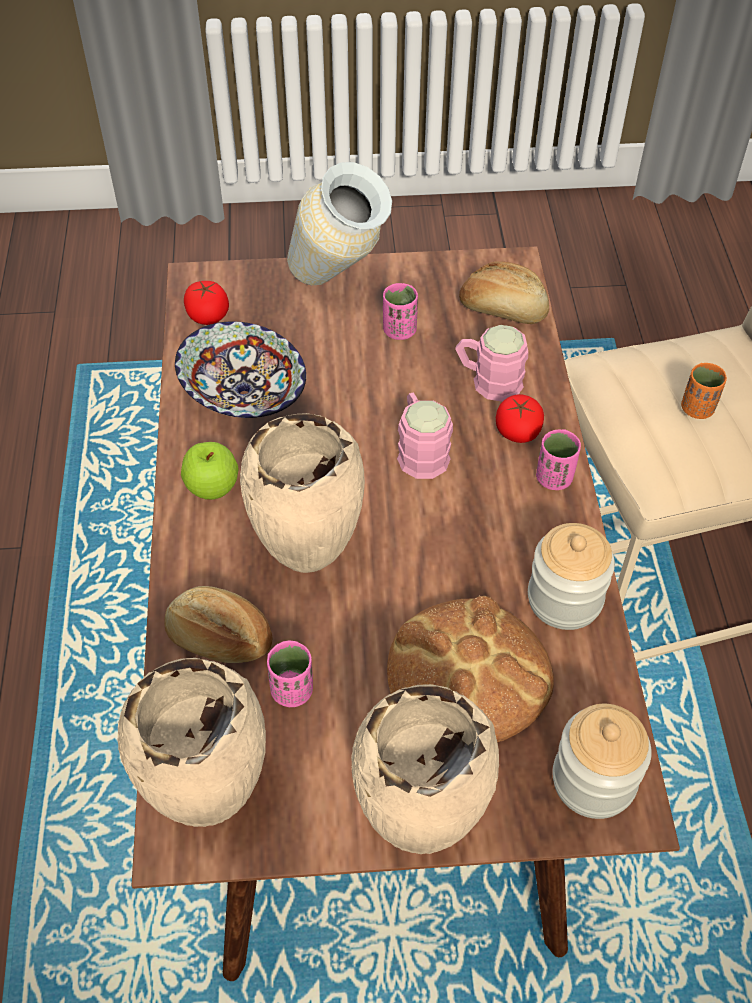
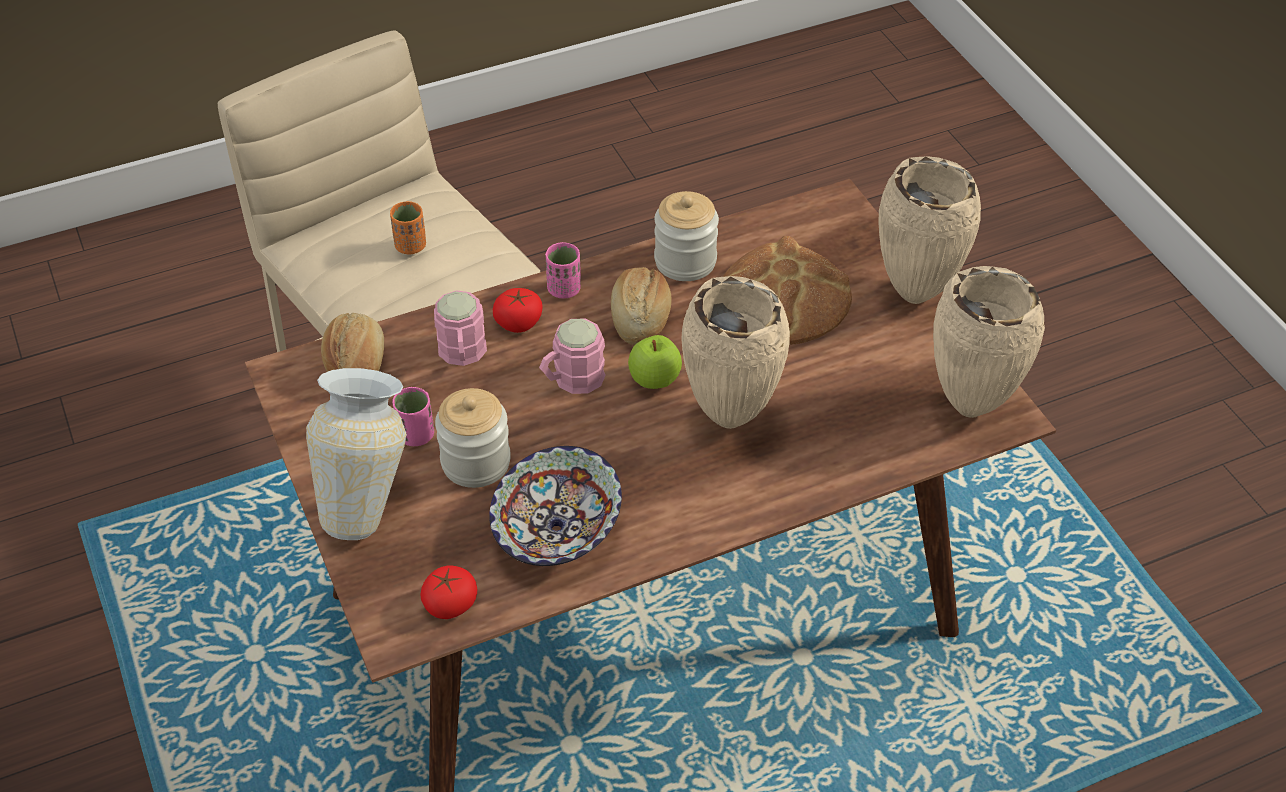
camera: 110 degrees left, 5 degrees down
(212, 488) = (685, 512): apple -> apple (654, 380)
(218, 639) = (838, 451): bread -> bread (641, 317)
(292, 690) = (855, 391): pink cup -> none
(593, 780) = (827, 221): jar -> jar (476, 462)

